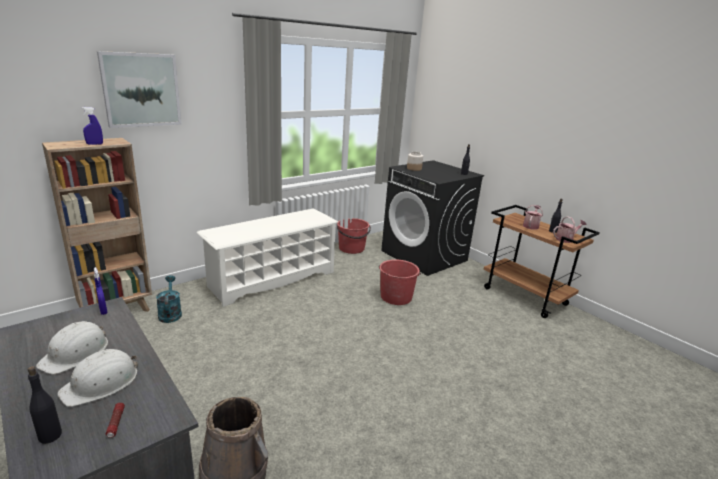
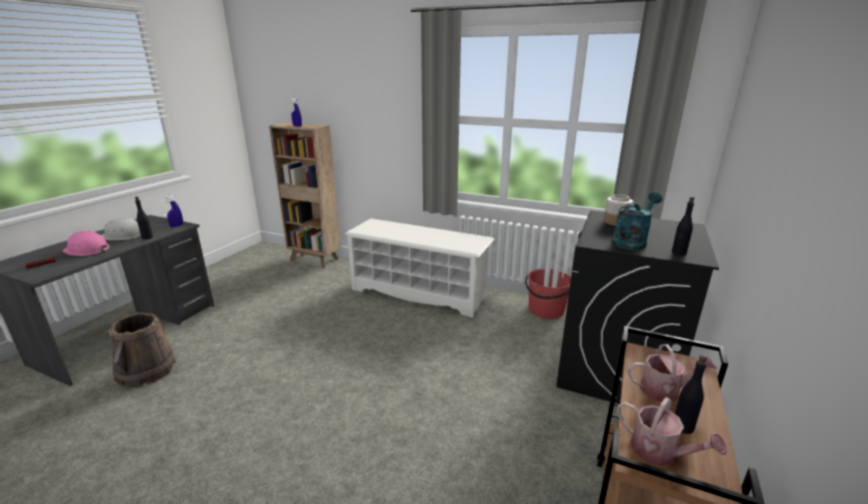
camera: 65 degrees right, 0 degrees up
(50, 435) = (37, 255): black bottle -> black bottle (147, 237)
(101, 383) = (87, 250): white hard hat -> pink hard hat
(141, 90) = (347, 87): picture -> none
(170, 313) = (325, 276): turquoise watering can -> turquoise watering can (631, 241)
(396, 297) = (466, 375): red bucket -> none

